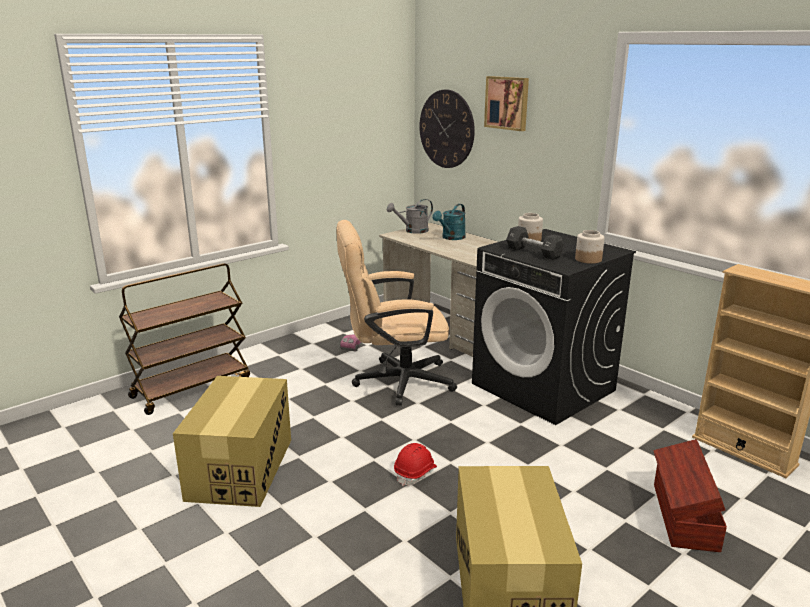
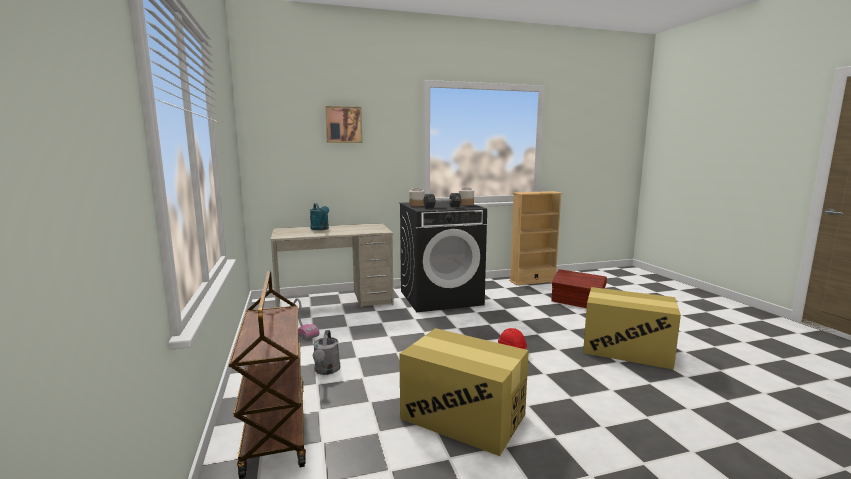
camera: 65 degrees left, 10 degrees down
(394, 382) = (385, 333): beige office chair -> none
(412, 231) = (283, 232): grey watering can -> grey watering can (326, 371)
(446, 129) = (282, 149): wall clock -> none

